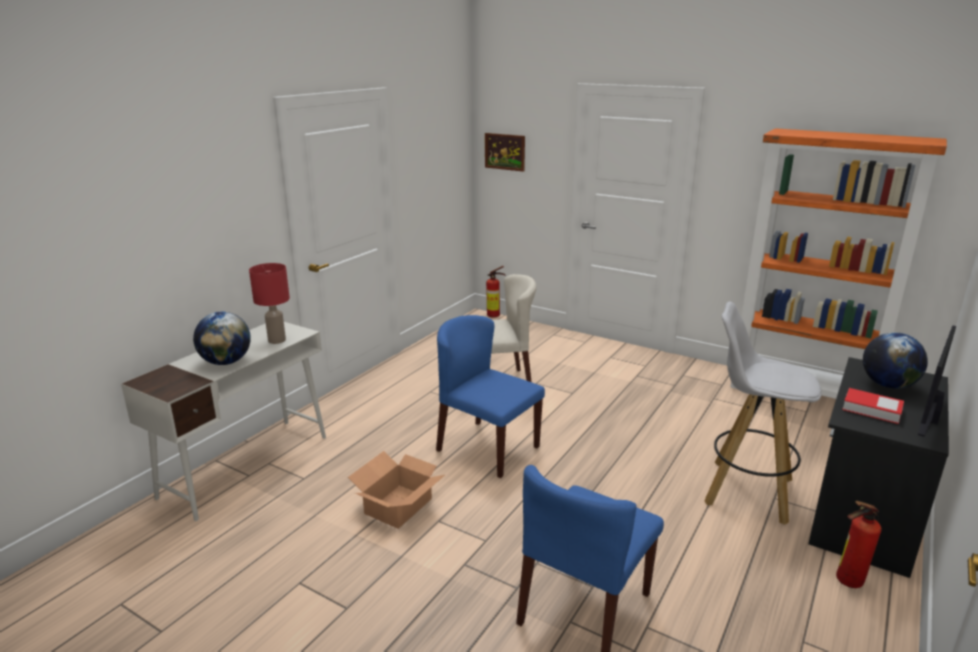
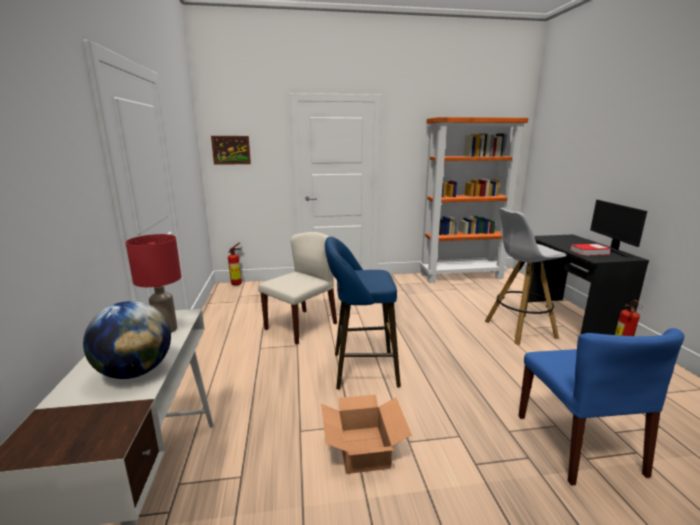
camera: 40 degrees left, 5 degrees down
(487, 448) = (360, 369): blue chair -> blue stool
(888, 385) = (568, 242): globe -> none

